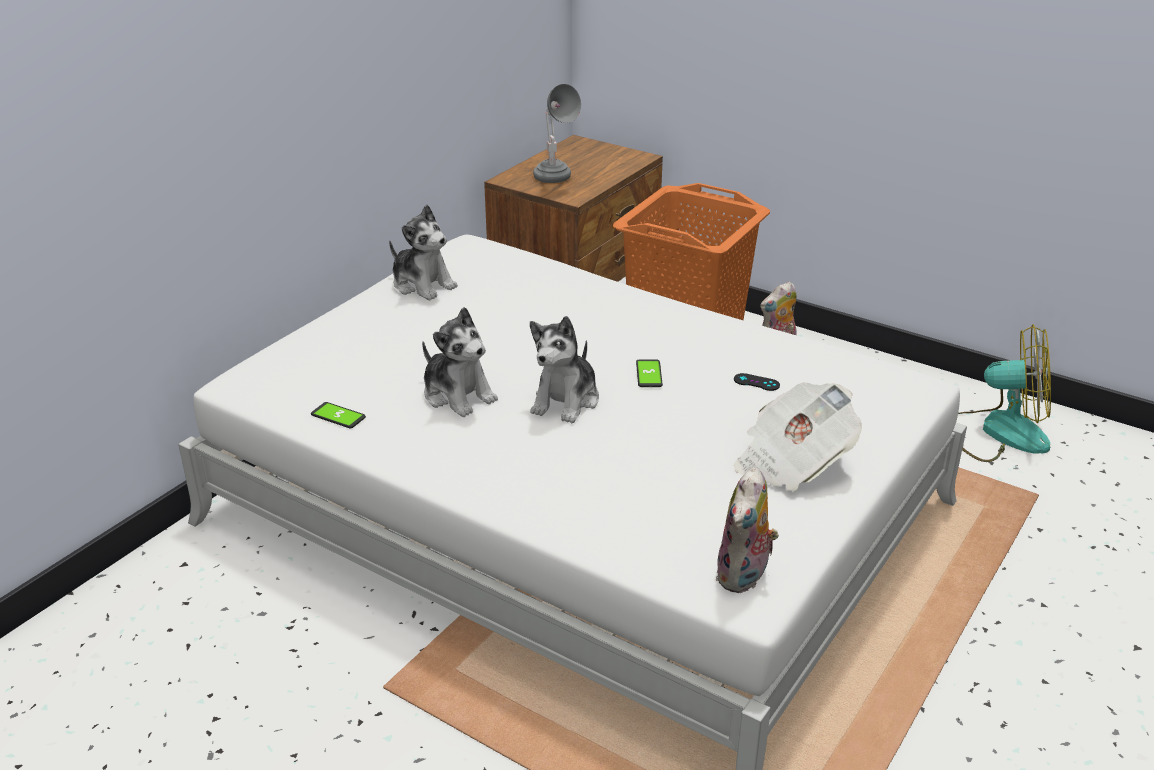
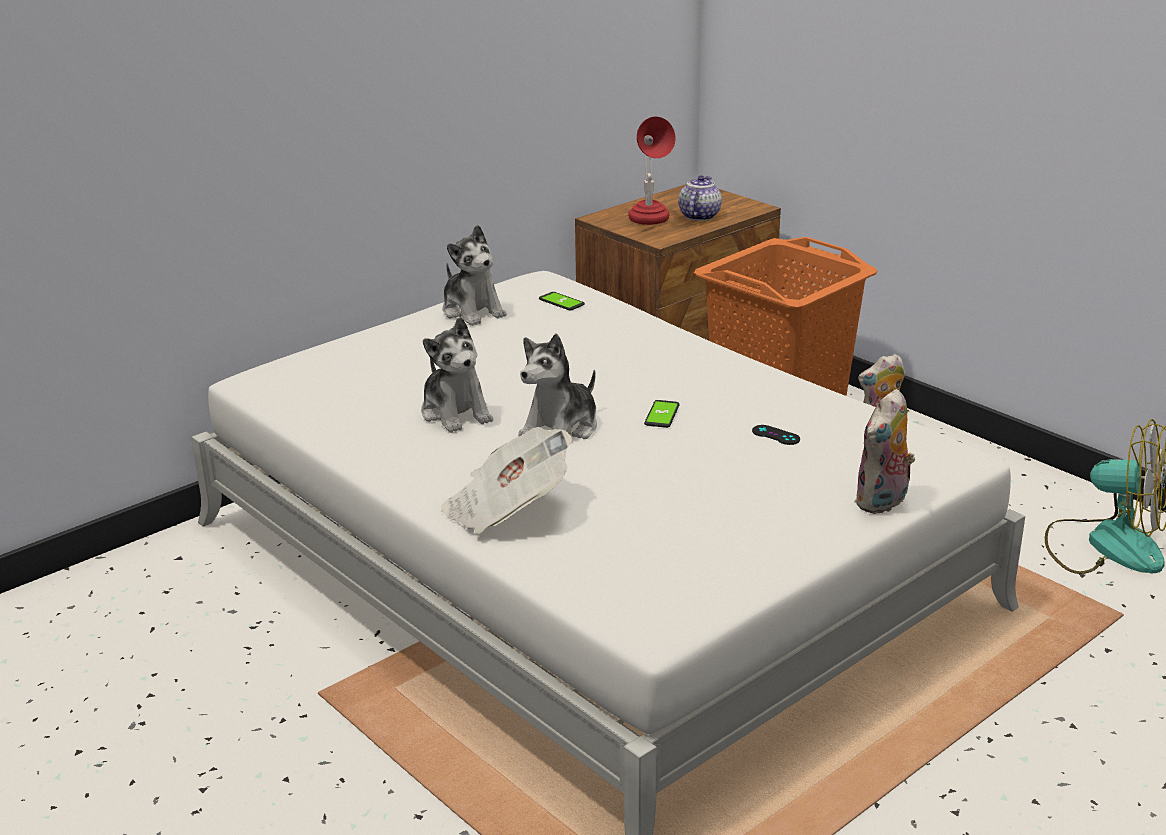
camera: 15 degrees right, 5 degrees down
(338, 416) = (330, 419): phone -> phone (561, 302)
(556, 180) = (650, 223): grey table lamp -> red table lamp
(596, 170) = (699, 216): none -> teapot
(744, 576) = (659, 608): plush toy -> plush toy (883, 503)
(792, 462) = (771, 512): newspaper -> newspaper (507, 509)

